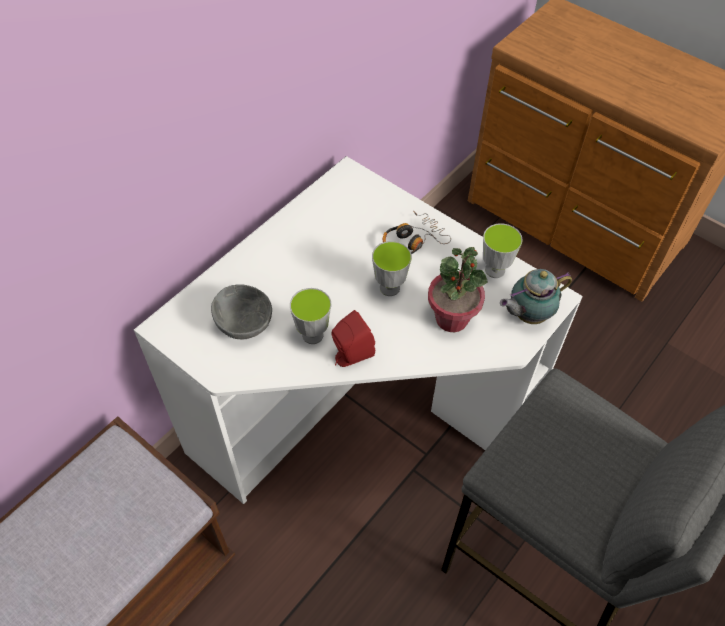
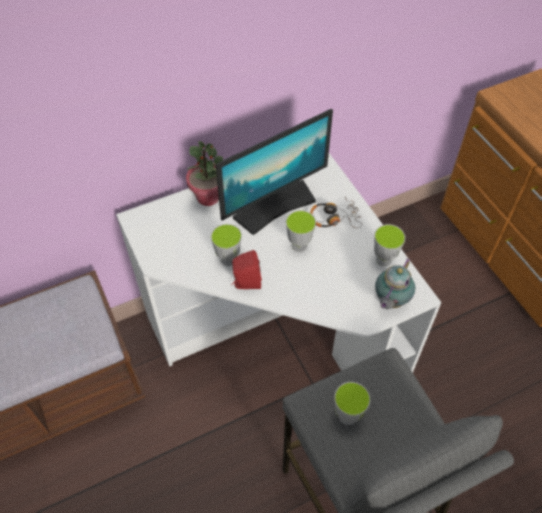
camera: 25 degrees right, 0 degrees up
(245, 322) = (188, 234): grey bowl -> none
(333, 250) = (274, 206): none -> monitor
(452, 318) = (332, 283): potted plant -> potted plant (208, 197)
(527, 315) = (390, 301): teapot -> teapot turned 60 degrees counterclockwise
(551, 468) = (347, 416): none -> cup

